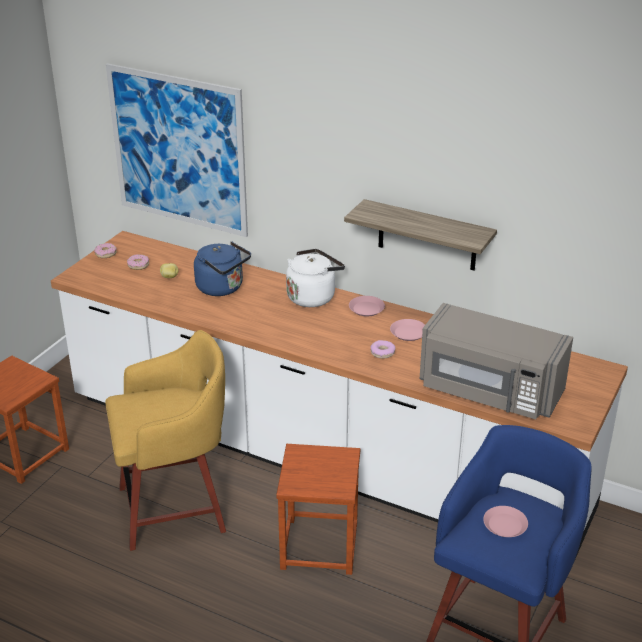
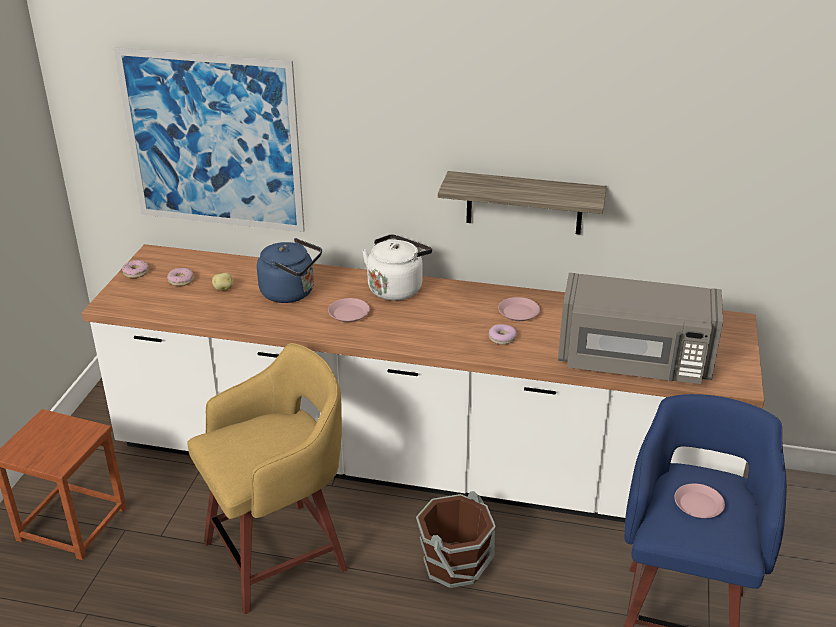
camera: 15 degrees left, 0 degrees up
(318, 545) = (455, 564): brown stool -> brown bucket
(366, 309) = (461, 293): pink plate -> pink plate (349, 314)

